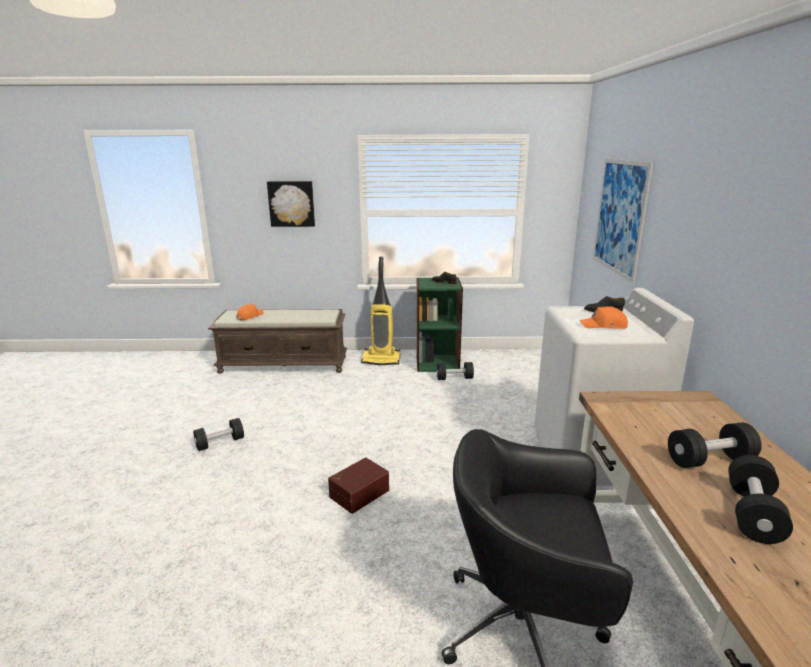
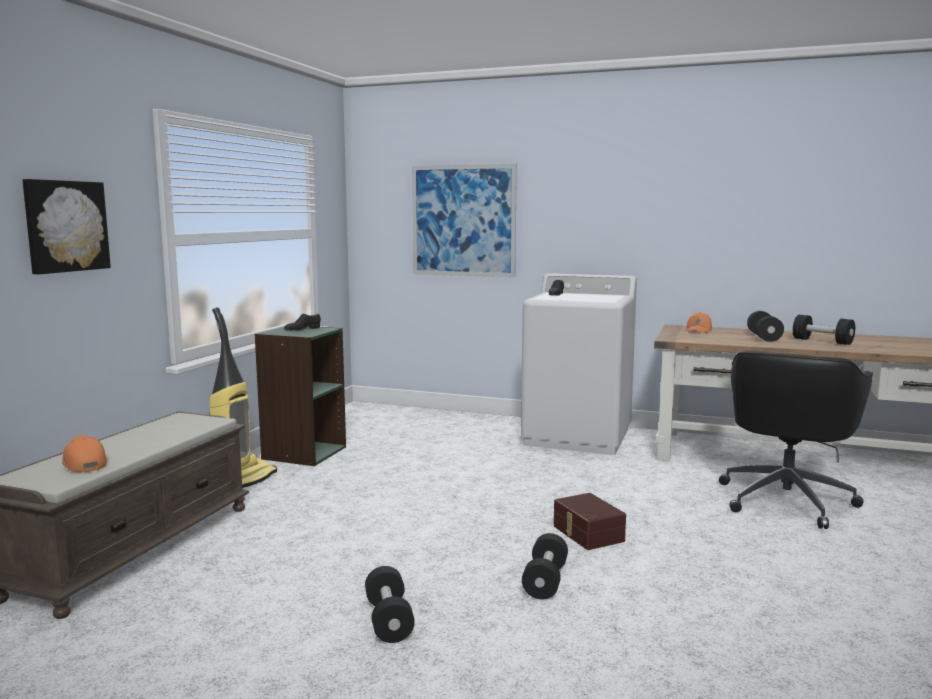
camera: 70 degrees left, 10 degrees down
(454, 378) = (362, 452): black dumbbell -> black dumbbell (545, 581)
(604, 326) = (594, 298): orange cap -> orange cap (699, 330)

